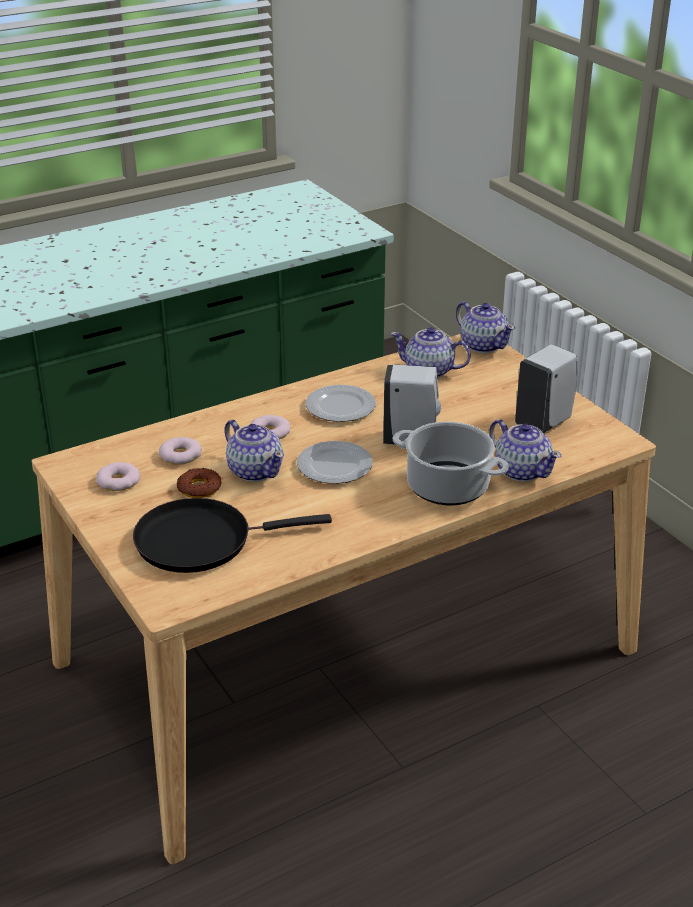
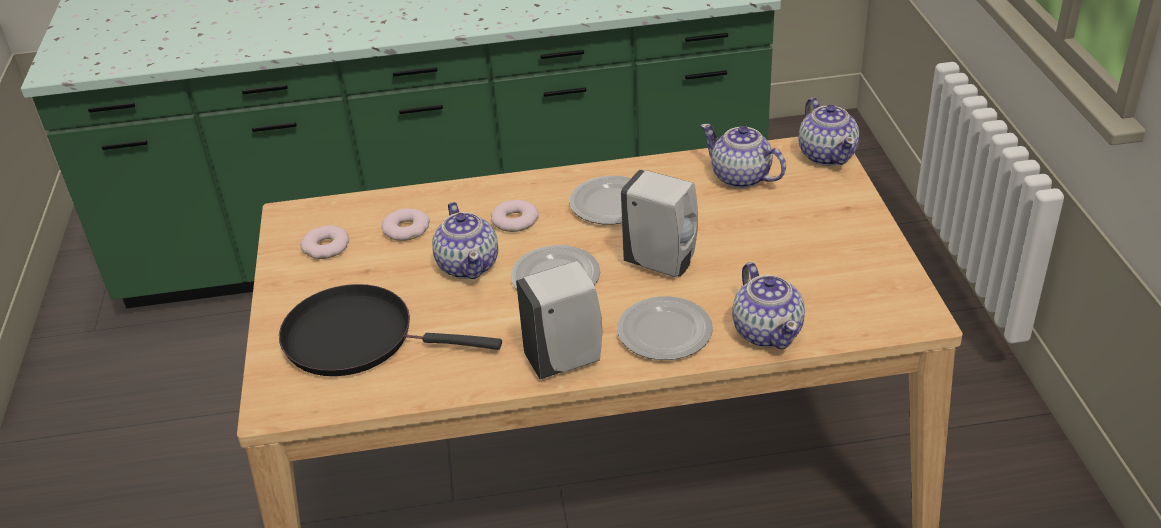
camera: 25 degrees right, 5 degrees up
(199, 488) = (398, 273): donut -> none
(446, 486) = (663, 332): cooking pot -> plate
(544, 422) = (837, 272): white soap dispenser -> white soap dispenser (566, 359)

